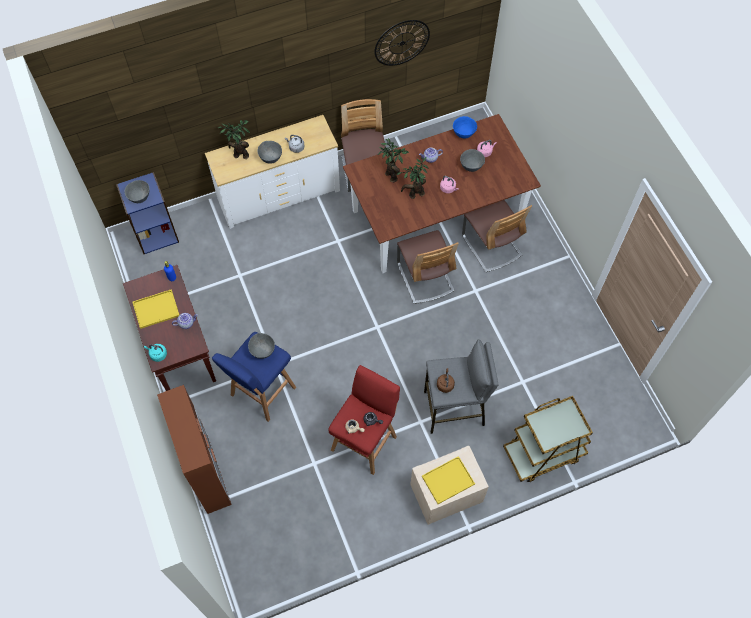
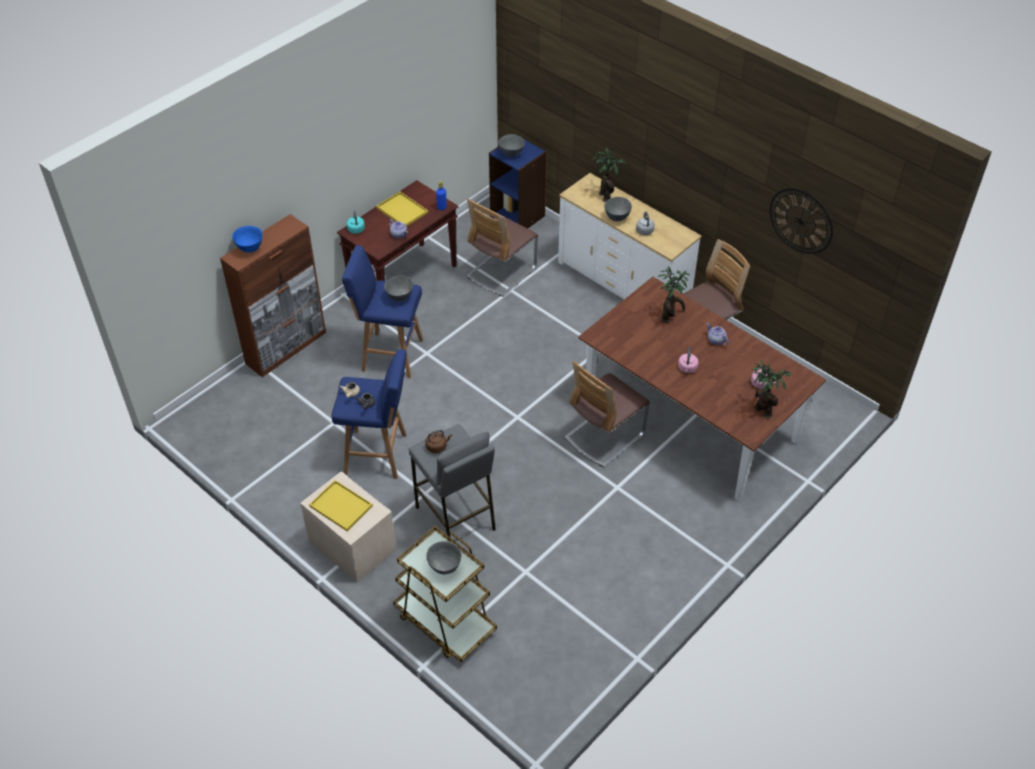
camera: 65 degrees right, 15 degrees down
(365, 441) = (378, 454): red stool -> blue stool
(414, 194) = (659, 343): potted plant -> potted plant (761, 410)
(463, 134) = (771, 357): blue bowl -> blue bowl (250, 248)
(471, 167) = (731, 378): grey bowl -> grey bowl (445, 567)
(491, 245) = (687, 482): chair -> chair (501, 272)

